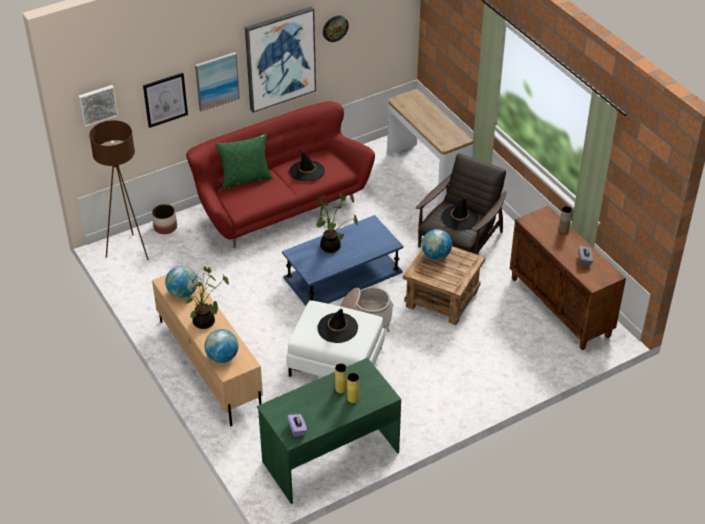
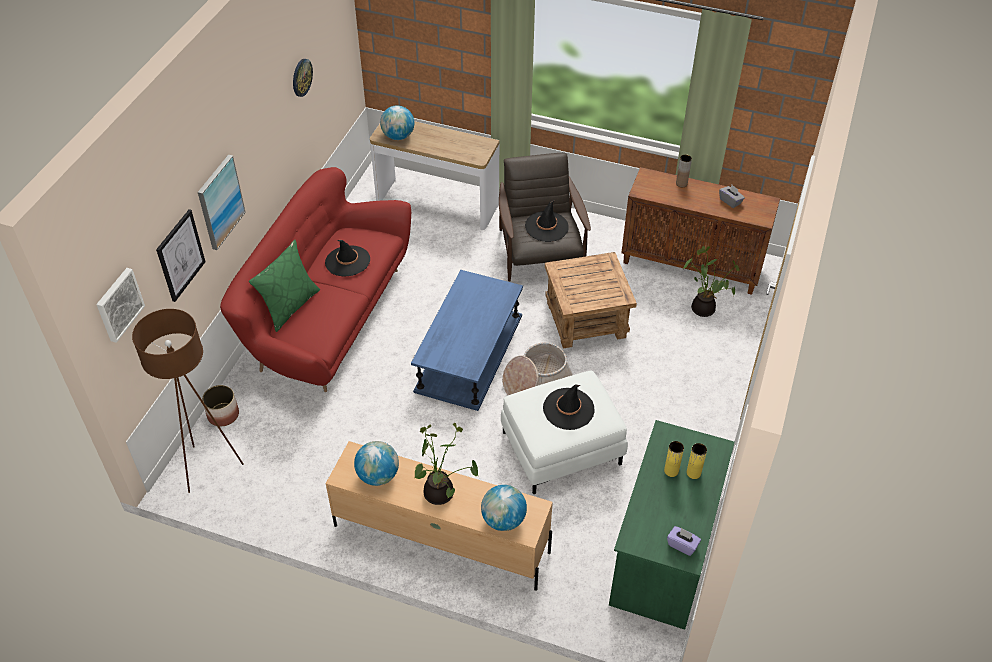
camera: 40 degrees left, 5 degrees up
(280, 58) = (266, 141): picture -> none
(332, 247) = (457, 327): potted plant -> potted plant (704, 308)
(436, 255) = (571, 276): globe -> globe (398, 136)

